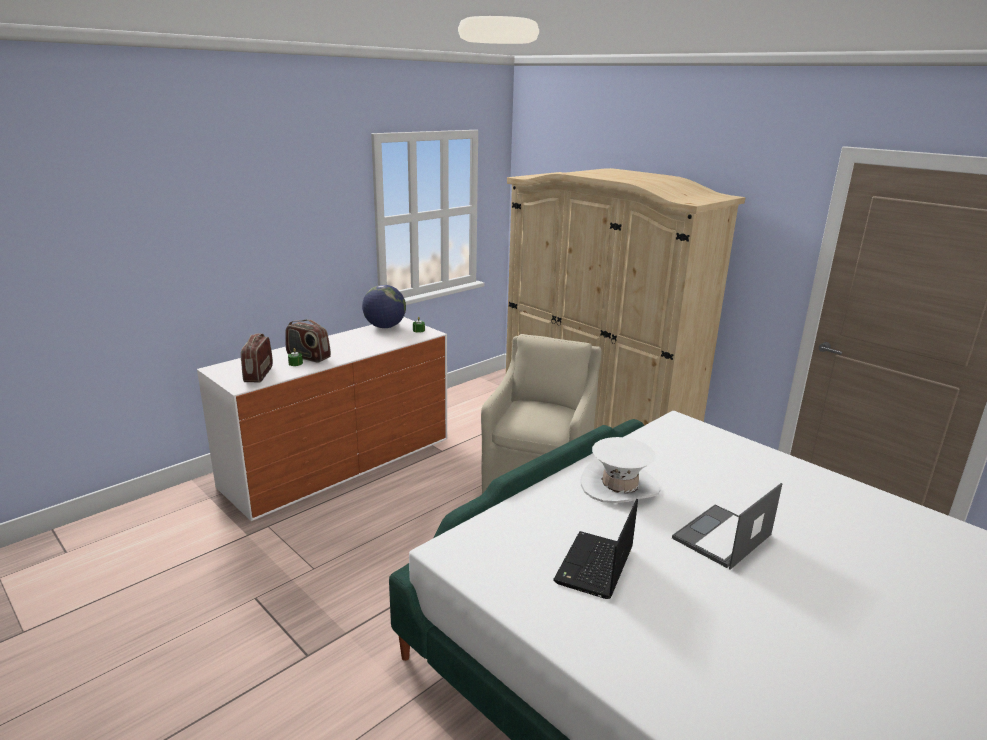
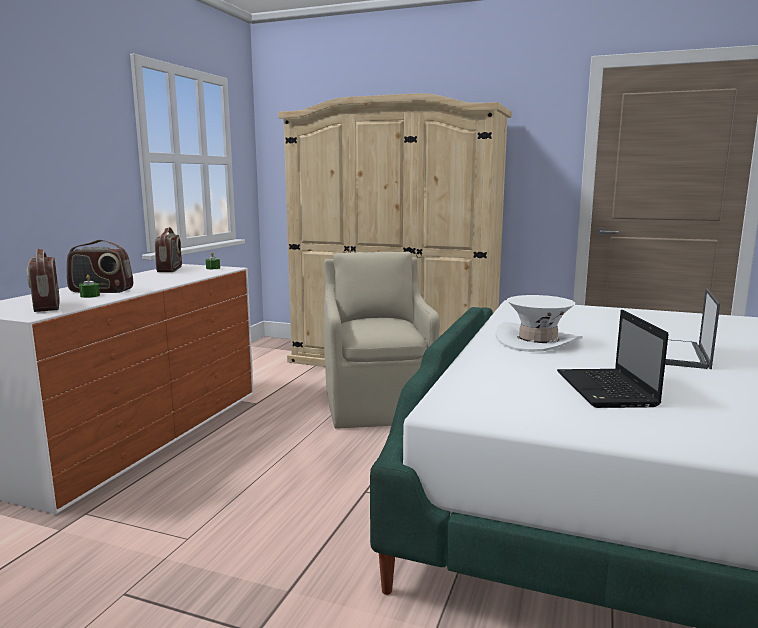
camera: 25 degrees left, 10 degrees down
(385, 327) = (170, 269): globe -> radio

